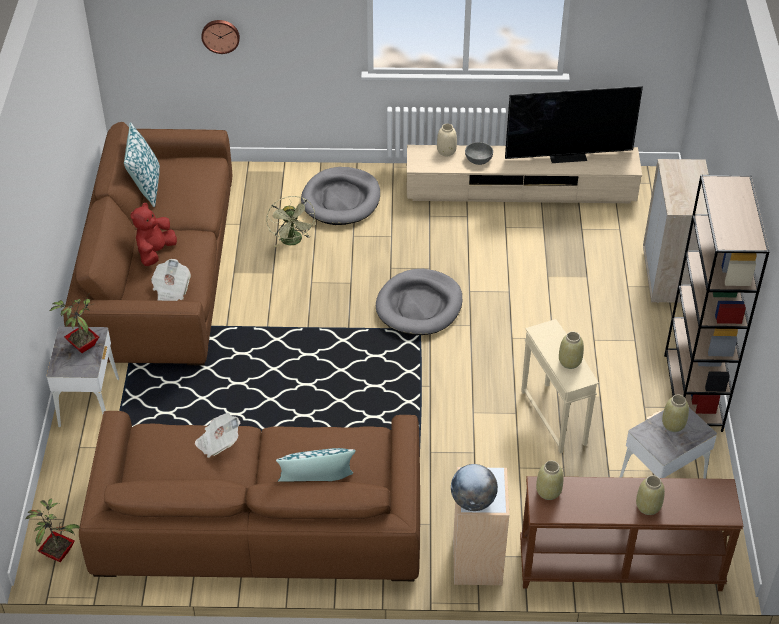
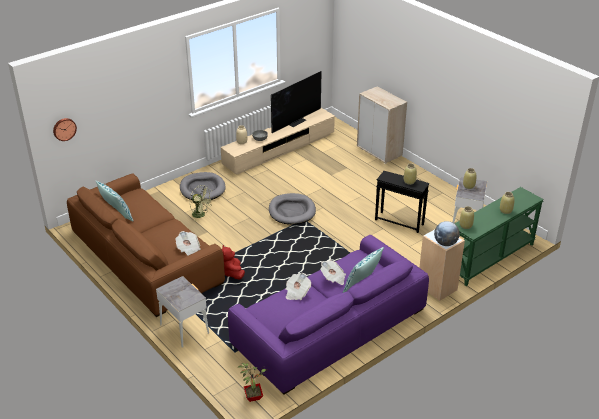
camera: 40 degrees left, 10 degrees down
(82, 345) = (179, 289): potted plant -> none
(155, 252) = (160, 238): red plush toy -> red plush toy (233, 273)
(220, 35) = (115, 117): wall clock -> wall clock (64, 129)
(258, 520) = (329, 327): brown sofa -> purple sofa
(290, 452) = (333, 278): none -> newspaper
(554, 417) = (399, 222): beige side table -> black side table
(619, 568) = (490, 258): brown console table -> green console table
(693, 393) = (438, 187): beige bookcase -> none

